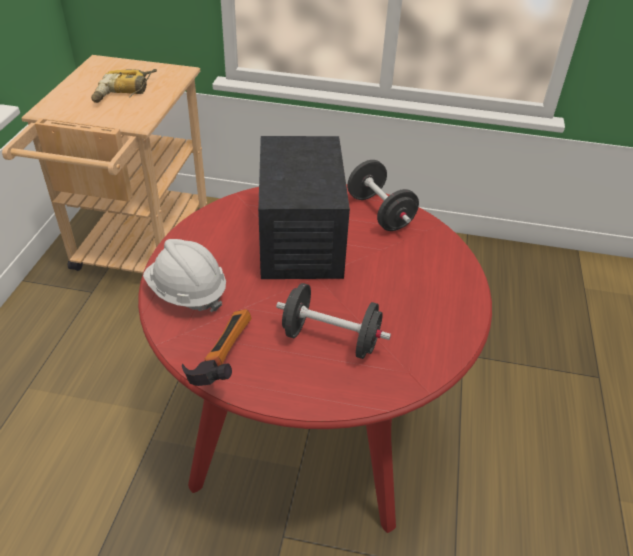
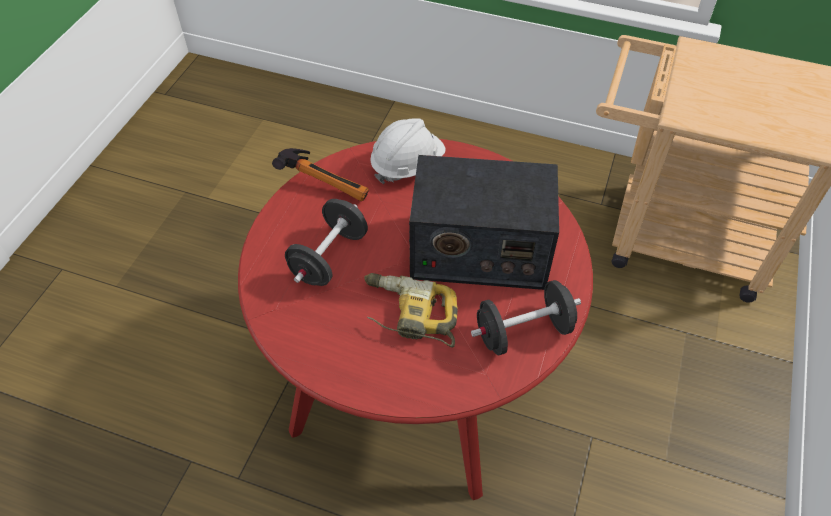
camera: 100 degrees right, 10 degrees up
(125, 93) = (751, 102): power drill -> power drill (408, 315)

